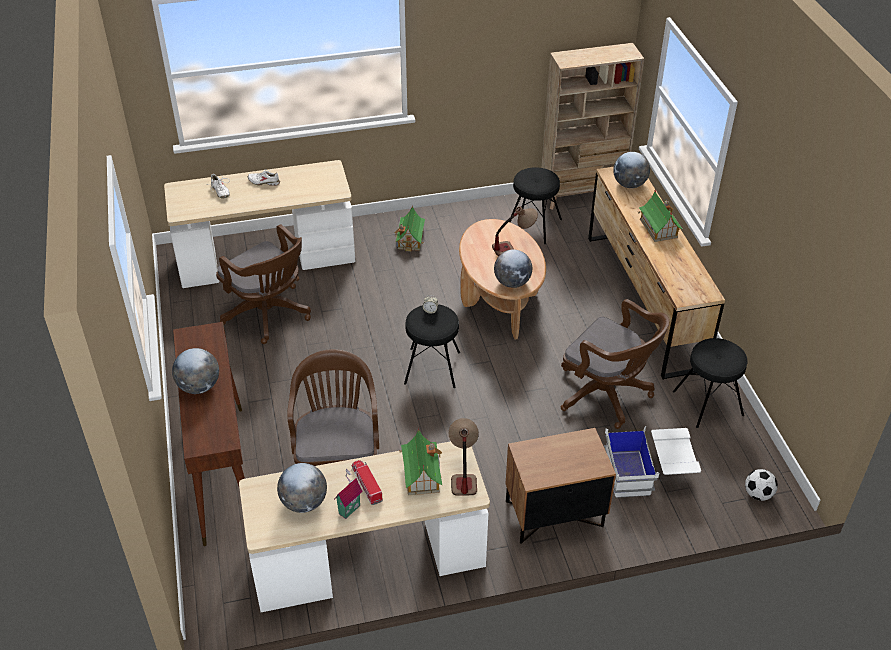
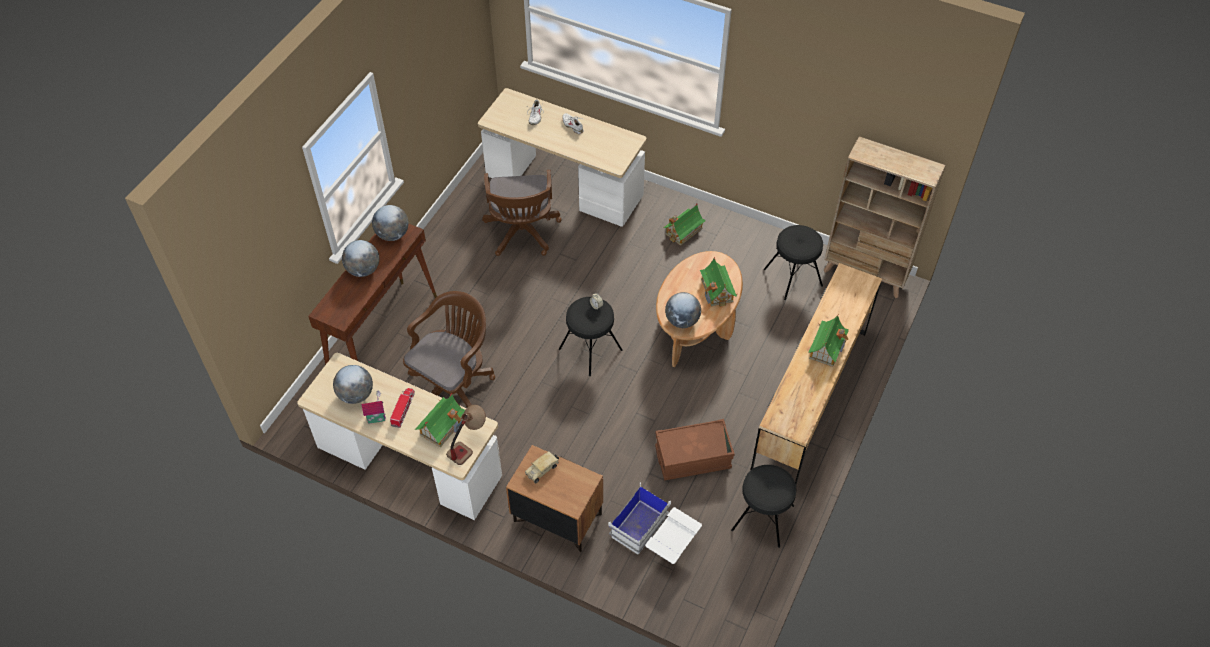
camera: 40 degrees right, 10 degrees up
(514, 247) = (717, 290): table lamp -> toy house
(540, 456) = (542, 469): none -> toy truck
(607, 395) = (692, 458): brown office chair -> brown storage box
(629, 184) = (849, 294): globe -> globe (392, 234)
(758, 494) = (718, 613): football -> none

